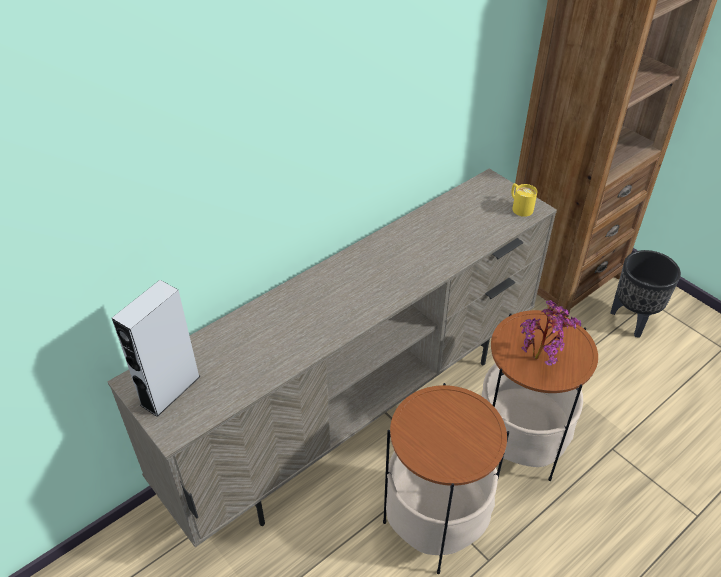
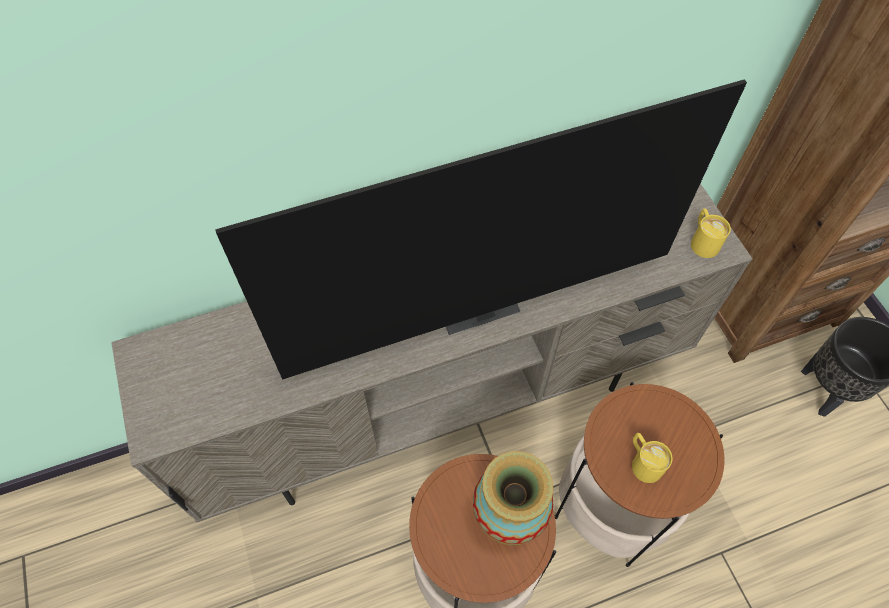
camera: 20 degrees right, 15 degrees up
(170, 390) = (171, 378): grey speaker -> none
(383, 281) = (476, 301): none -> television
(464, 422) = (507, 518): none -> vase
(541, 359) = (643, 461): potted plant -> yellow mug

